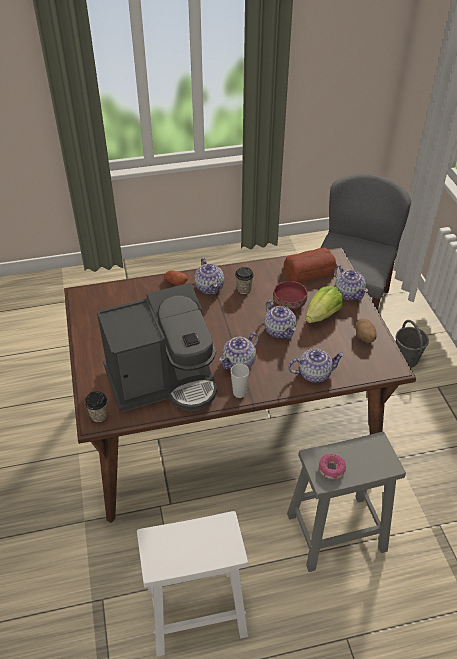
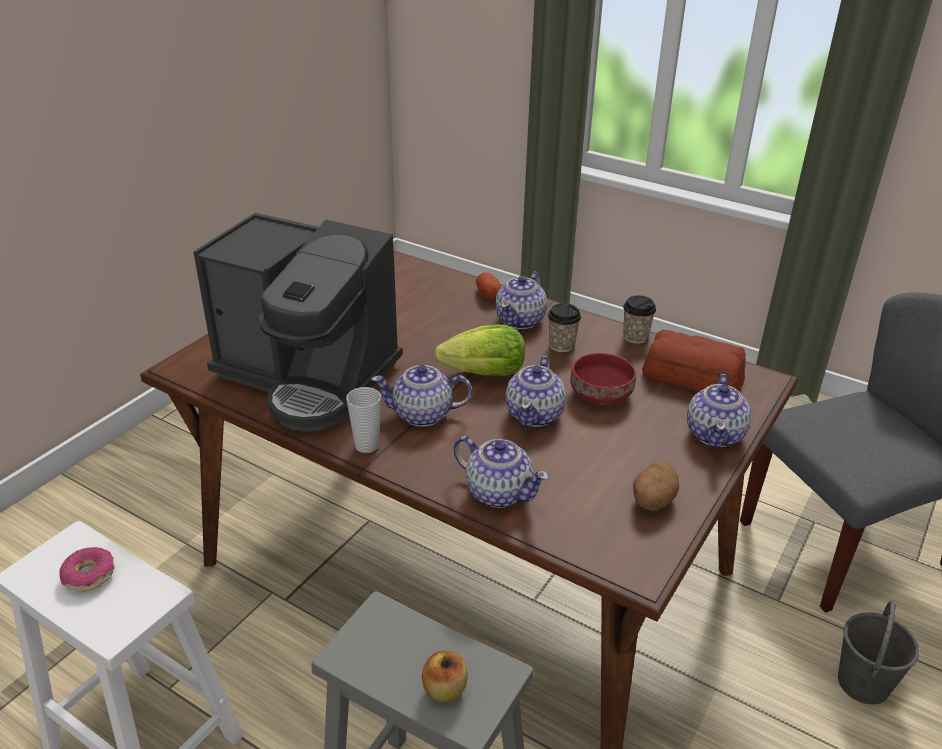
camera: 45 degrees right, 10 degrees down
(99, 416) = (192, 365): cup -> cup (635, 337)
(323, 315) = (628, 436): lettuce -> lettuce (485, 374)
(331, 469) = (378, 649): donut -> donut (89, 575)
(369, 463) = (444, 690): none -> apple

